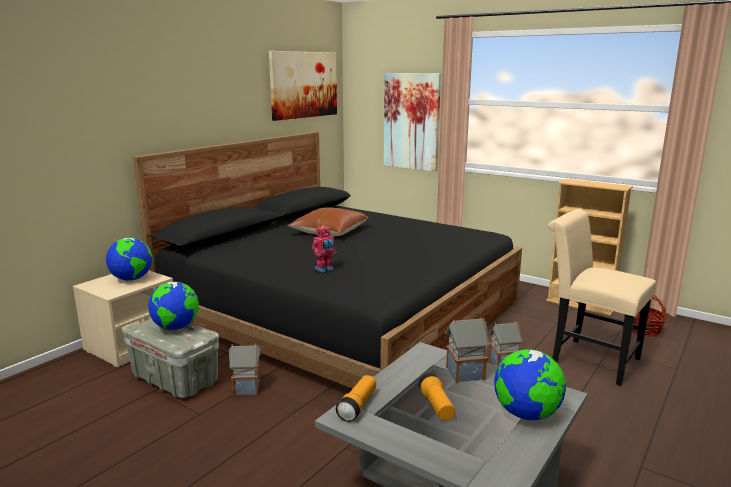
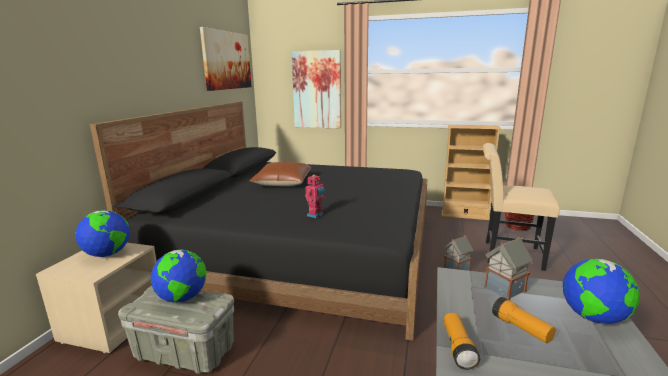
camera: 20 degrees left, 0 degrees up
(247, 388) = (267, 343): toy house -> none

